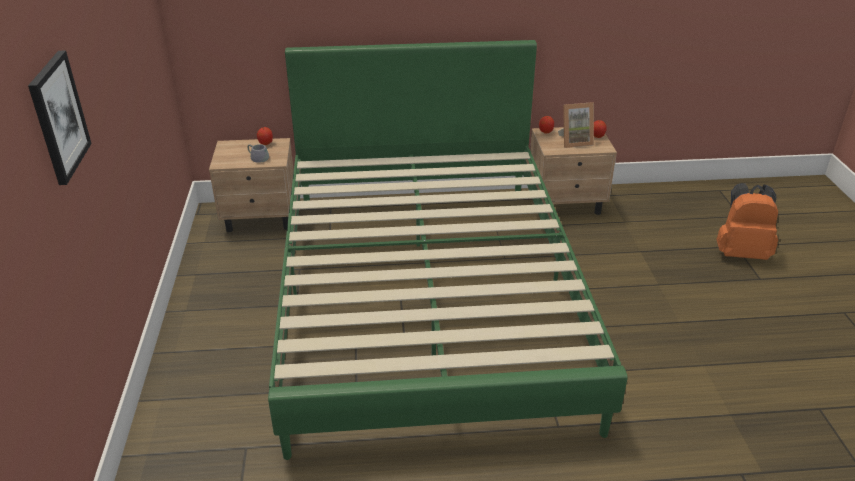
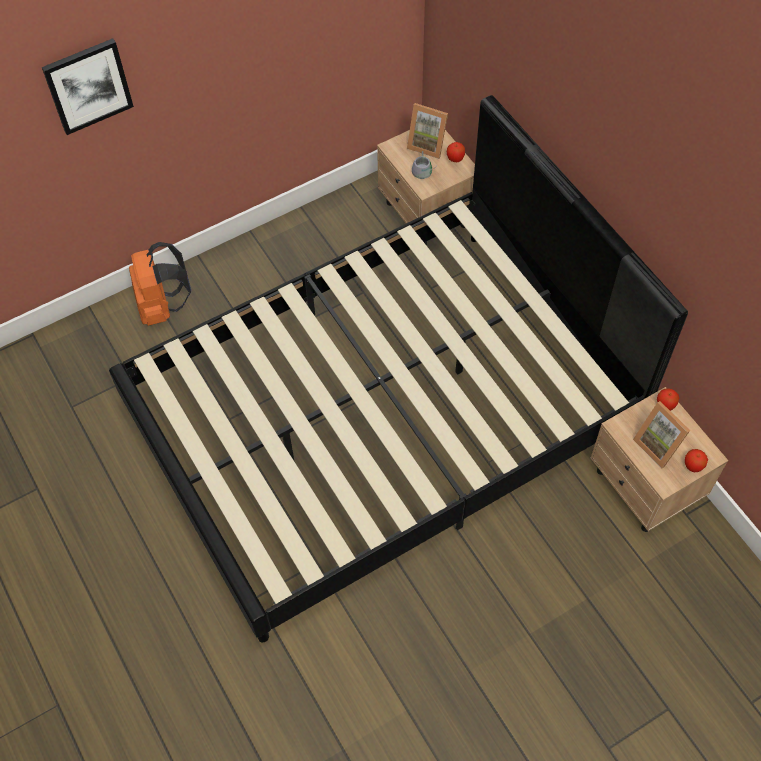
camera: 65 degrees right, 25 degrees up
(238, 149) = (428, 144): none -> picture frame
(428, 296) = (382, 418): green bed -> black bed
(740, 253) = (655, 716): orange backpack -> orange backpack (162, 306)

